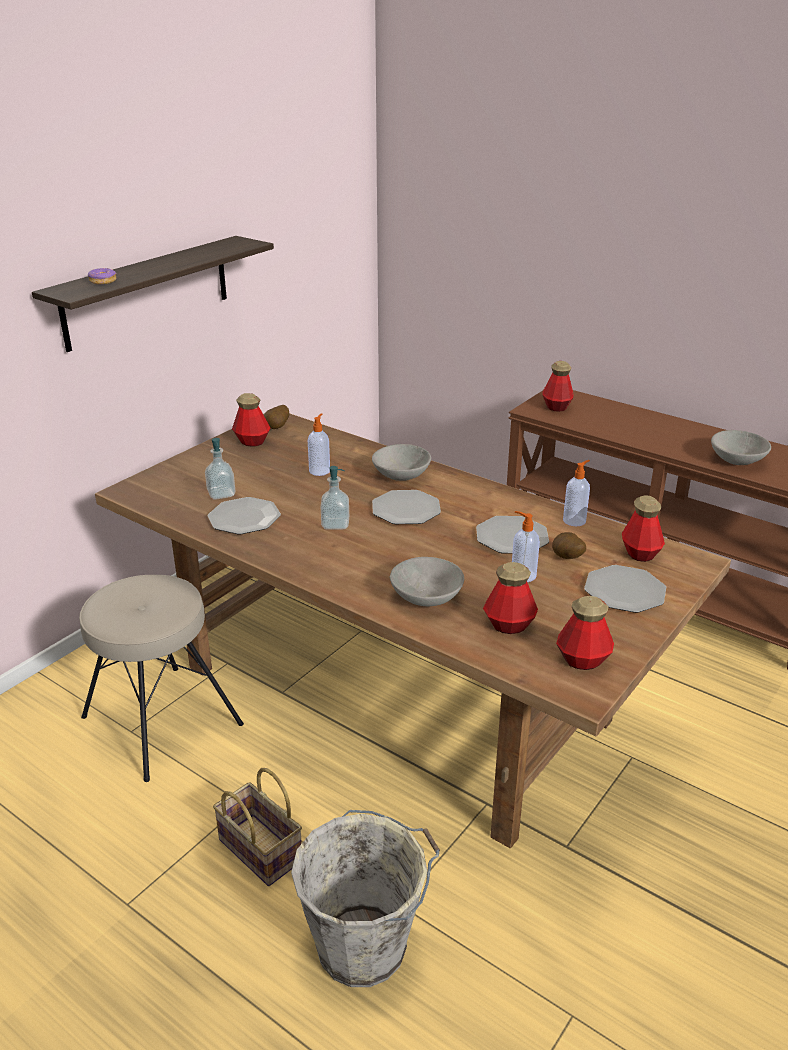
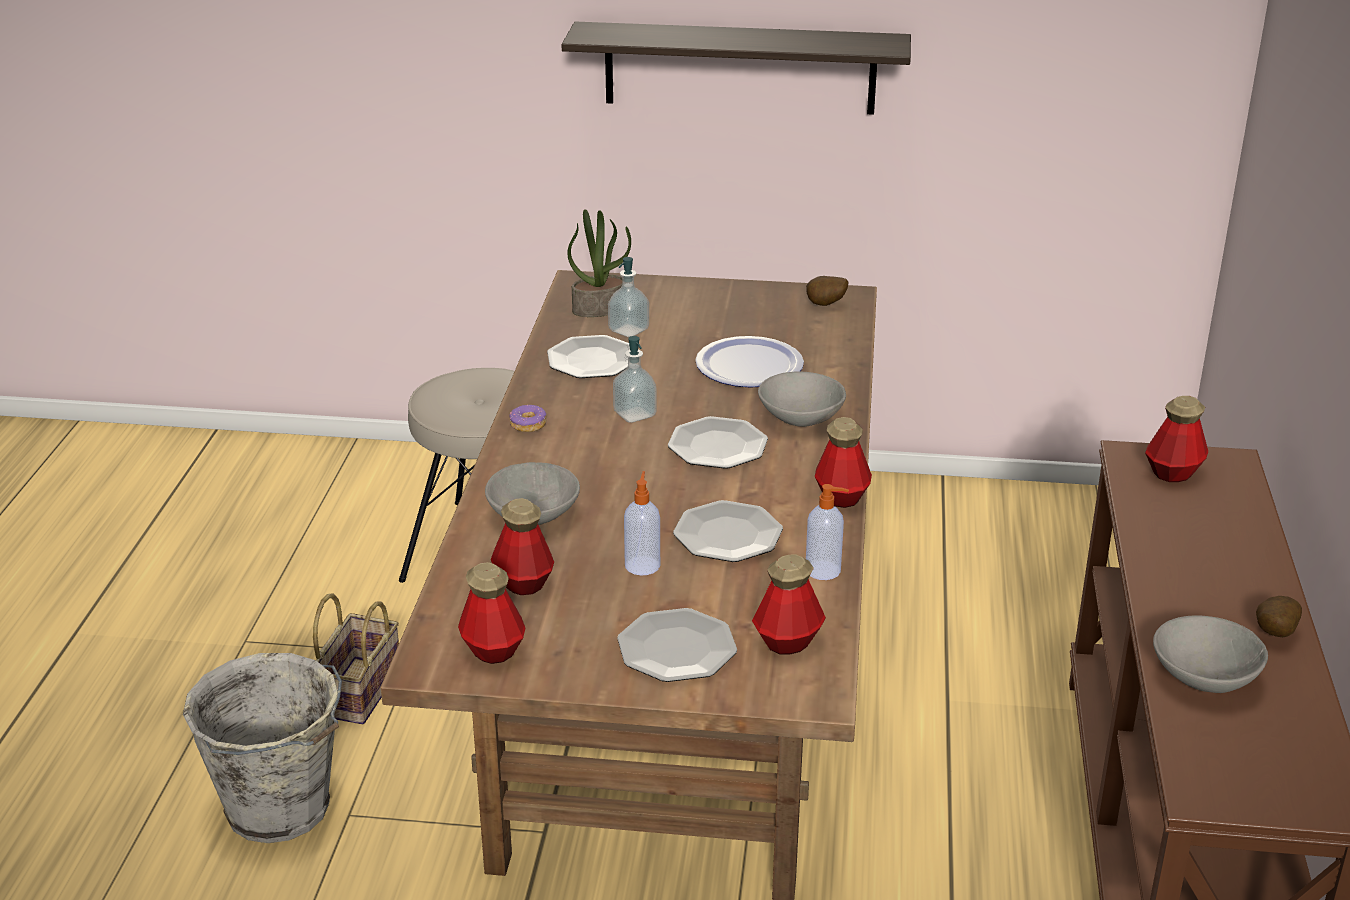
camera: 60 degrees right, 0 degrees up
(103, 281) = (643, 34): donut -> donut (528, 425)
(175, 494) = (600, 308): none -> potted plant
(252, 442) = (769, 304): bottle -> bottle (841, 497)
(320, 471) = (749, 365): soap dispenser -> plate
(566, 558) = (715, 587): potato -> potato (1273, 634)

